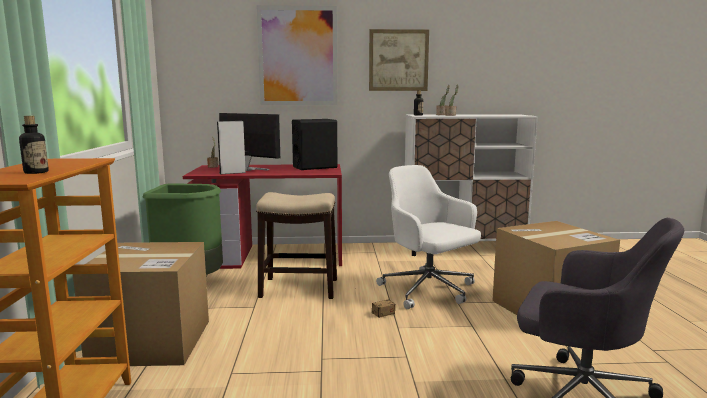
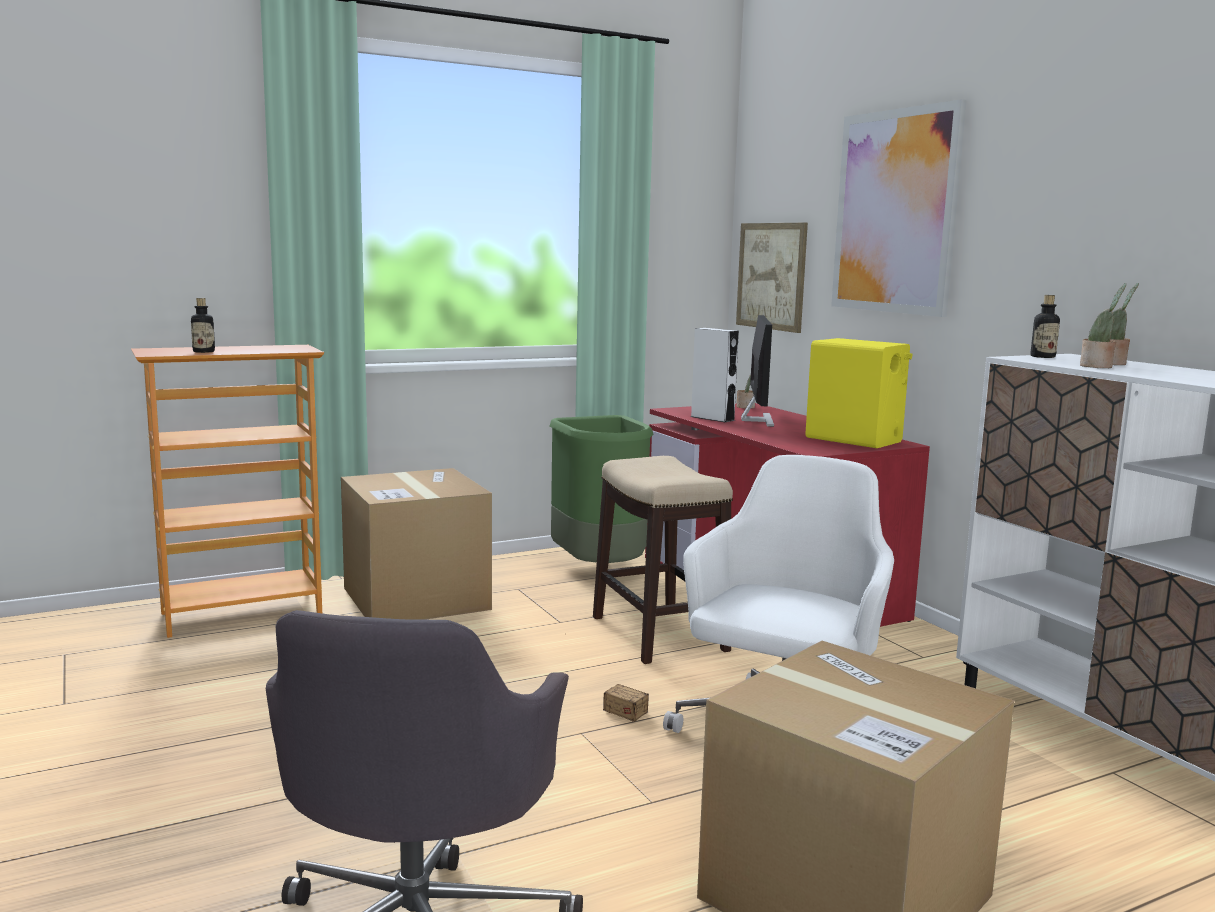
camera: 65 degrees right, 0 degrees up
(315, 167) = (854, 439): black speaker -> yellow speaker
(398, 60) = (1074, 216): picture -> picture (771, 276)

